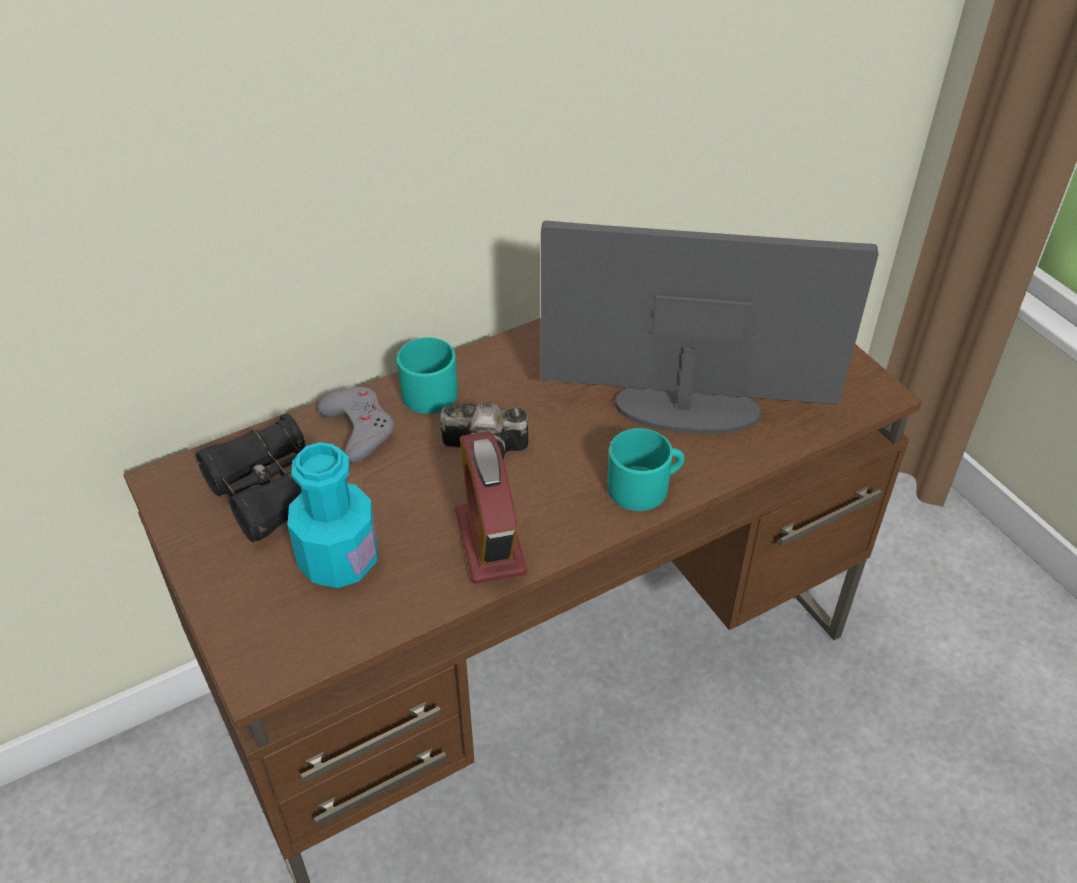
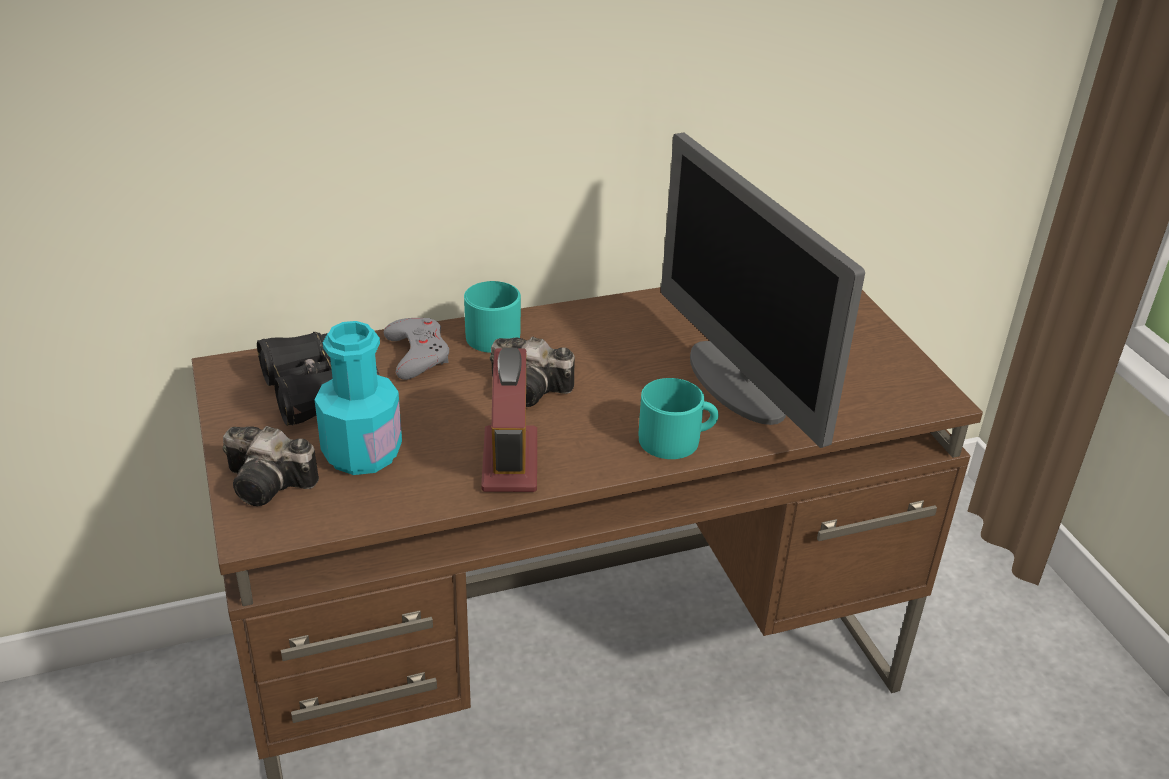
camera: 10 degrees right, 10 degrees down
(258, 615) = (272, 484): none -> camera
(685, 409) = (737, 384): monitor -> monitor turned 135 degrees counterclockwise

